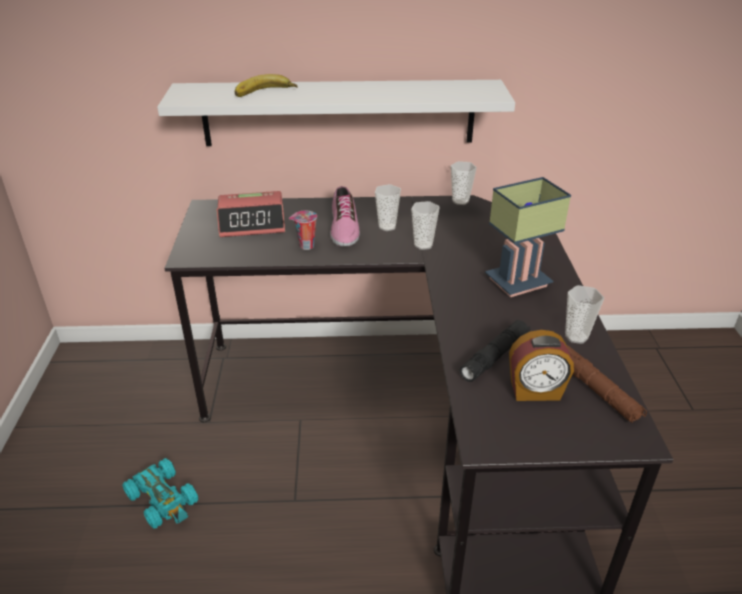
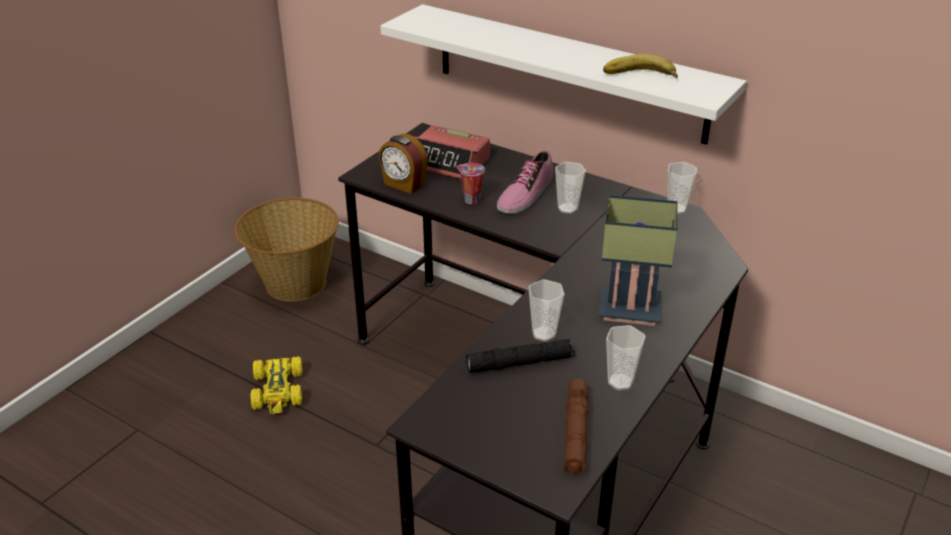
camera: 35 degrees right, 0 degrees up
(94, 396) = (294, 283): none -> basket
(163, 499) = (278, 391): turquoise toy car -> yellow toy car
(265, 93) = (485, 35): banana -> banana (640, 76)
(423, 245) = (581, 239): cup -> cup (543, 334)
(535, 391) = (517, 407): alarm clock -> alarm clock (403, 184)

